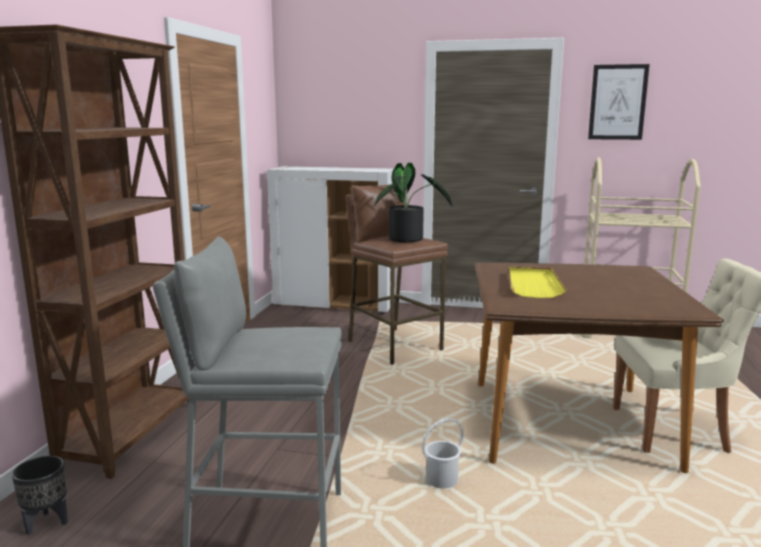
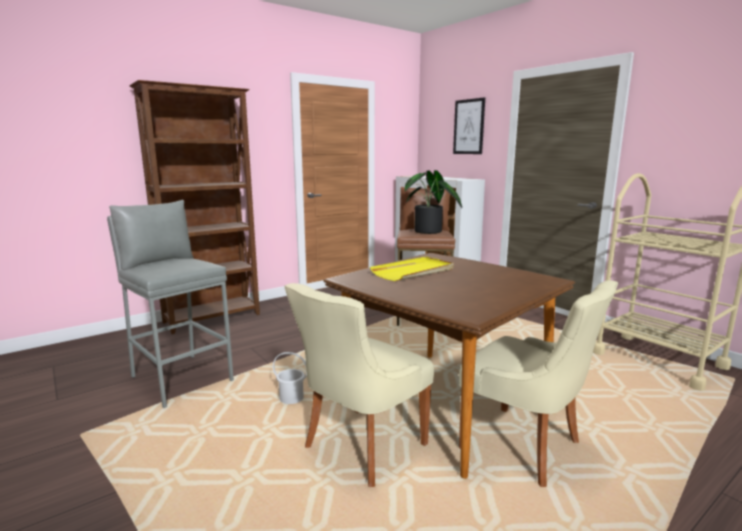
camera: 40 degrees right, 0 degrees up
(47, 522) = (124, 342): black planter -> none
(585, 490) = (361, 447): none -> beige chair
(617, 102) = (687, 115): picture -> picture (468, 127)

